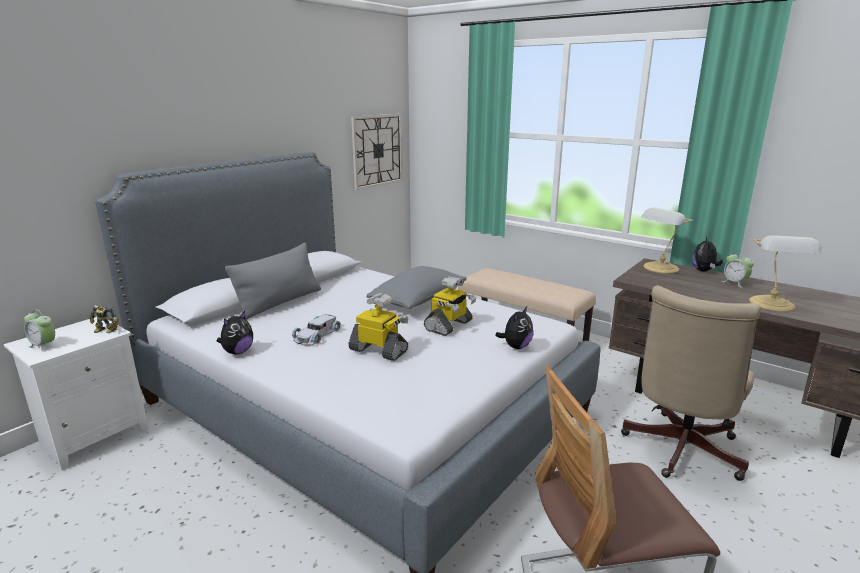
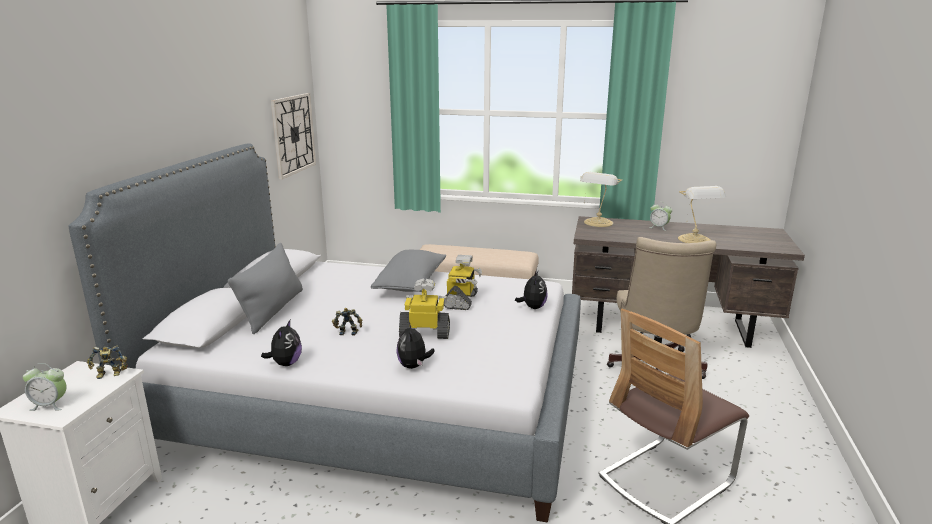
camera: 25 degrees left, 0 degrees up
(316, 334) = (348, 332): white toy car -> toy robot
(704, 271) = (630, 221): plush toy -> plush toy (414, 366)

